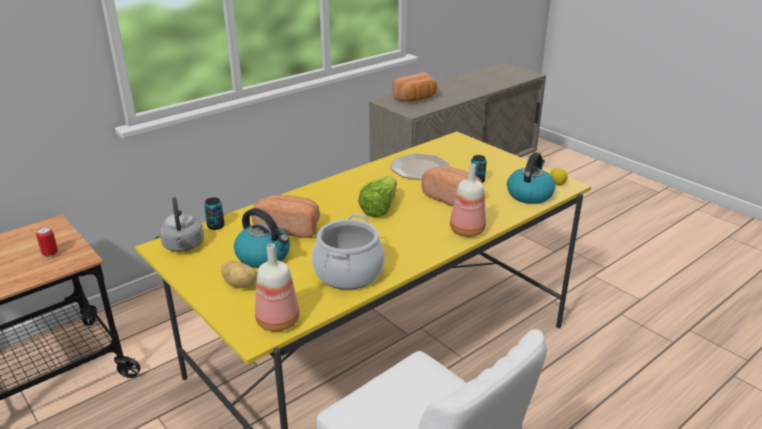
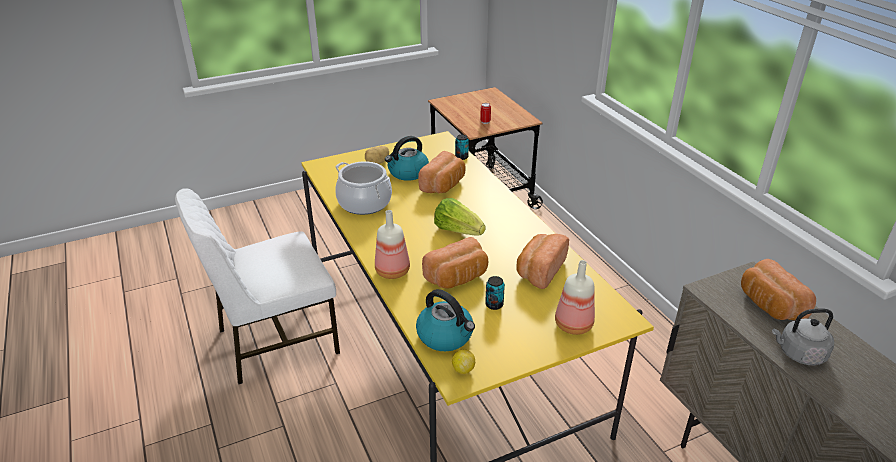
camera: 105 degrees right, 5 degrees up
(184, 246) = (437, 146): grey kettle -> grey kettle (798, 354)
(279, 322) = (327, 173): bottle -> bottle (572, 325)
(419, 168) = (539, 270): plate -> bread

